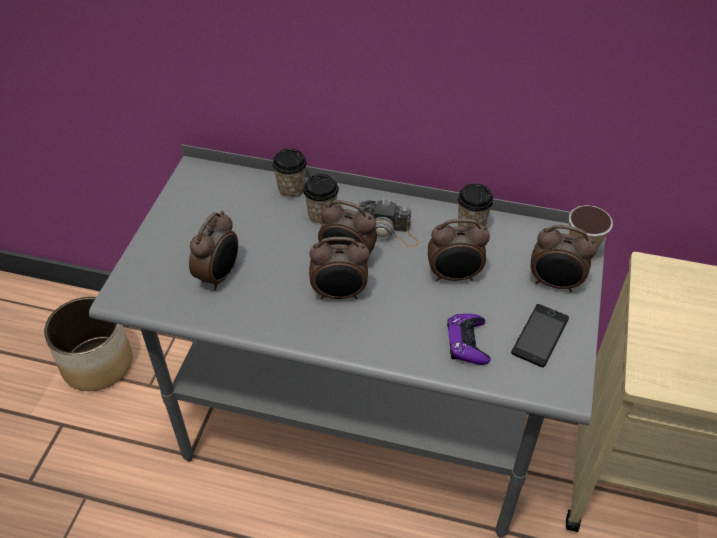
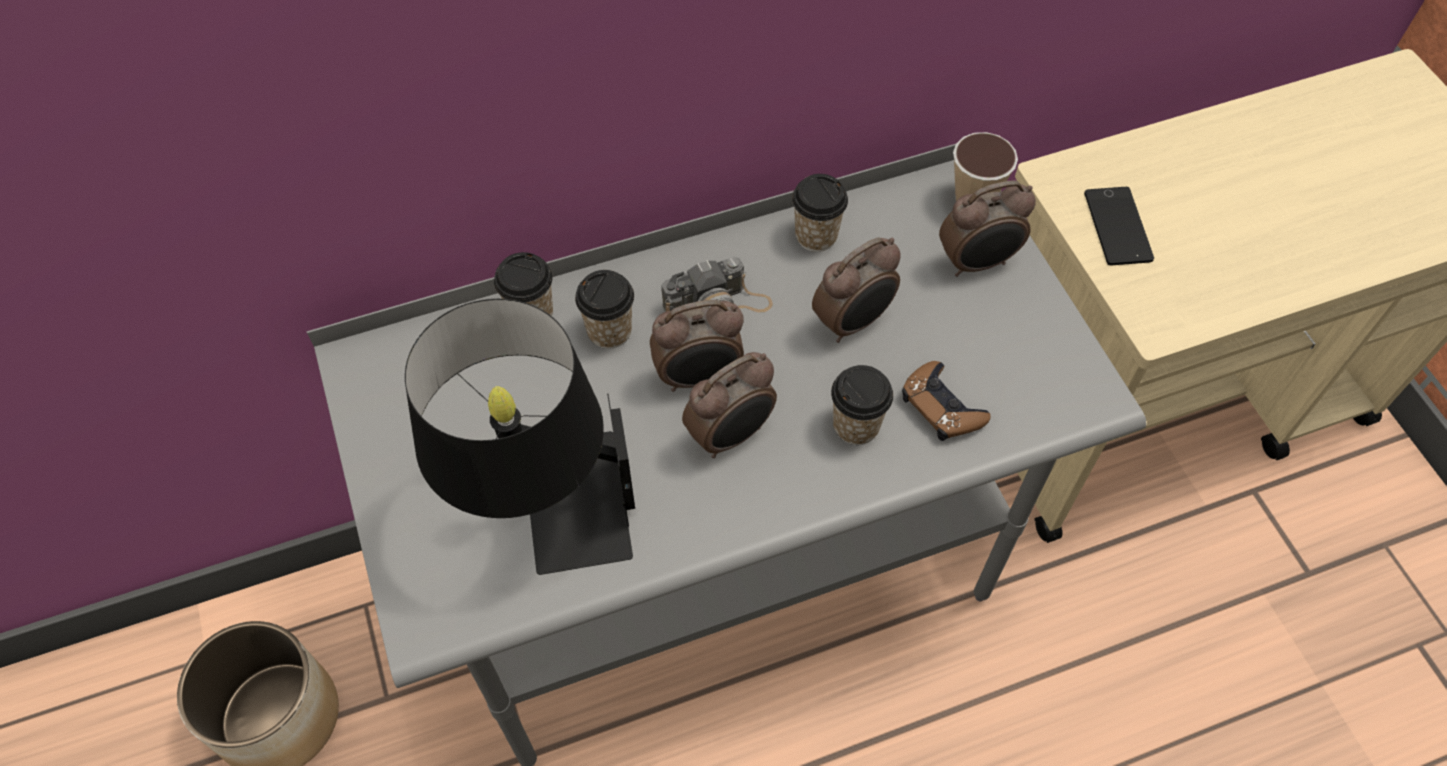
camera: 35 degrees left, 10 degrees up
(219, 276) = (543, 507): alarm clock -> black table lamp
(410, 326) = (856, 426): none -> cup
(467, 343) = (942, 407): purple game controller -> brown game controller
(540, 335) = (1015, 345): phone -> phone (1117, 226)

